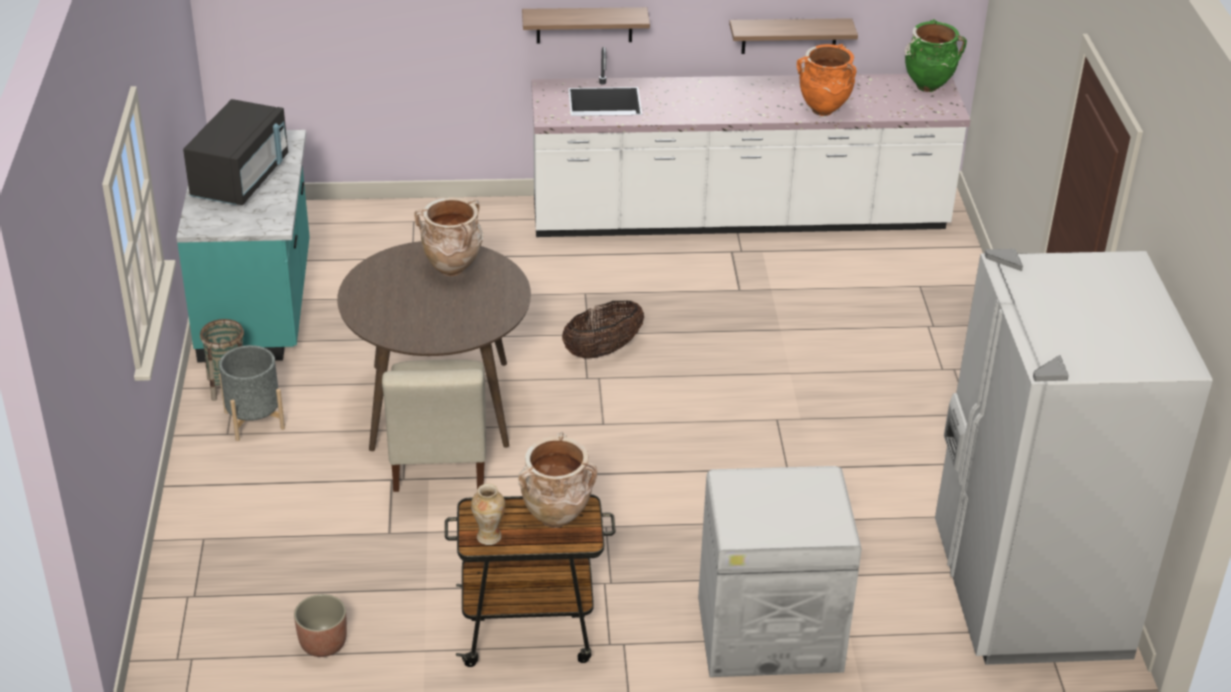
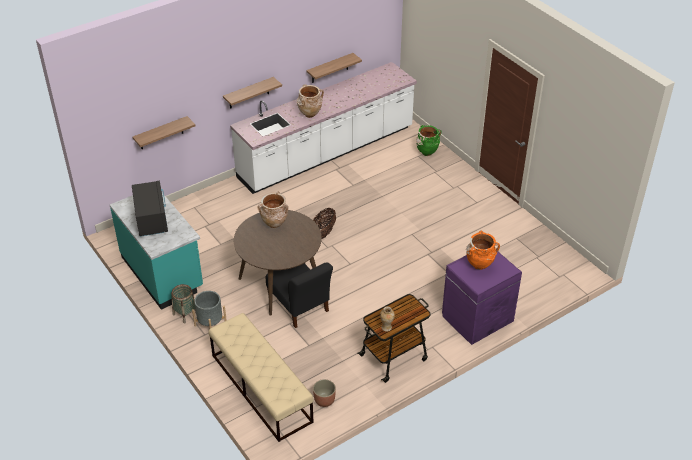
camera: 30 degrees left, 5 degrees up
(233, 567) = (261, 388): none -> beige bench
(374, 42) = (161, 133): none -> shelf
(438, 457) = (299, 306): beige chair -> black chair
(556, 517) = (403, 309): beige vase -> beige vase (309, 114)
(766, 628) = (475, 317): white washing machine -> purple washing machine
(824, 110) = (359, 96): orange vase -> orange vase (479, 265)
(927, 86) = (388, 71): green vase -> green vase (426, 153)
(1028, 590) = (548, 262): white fridge -> none

